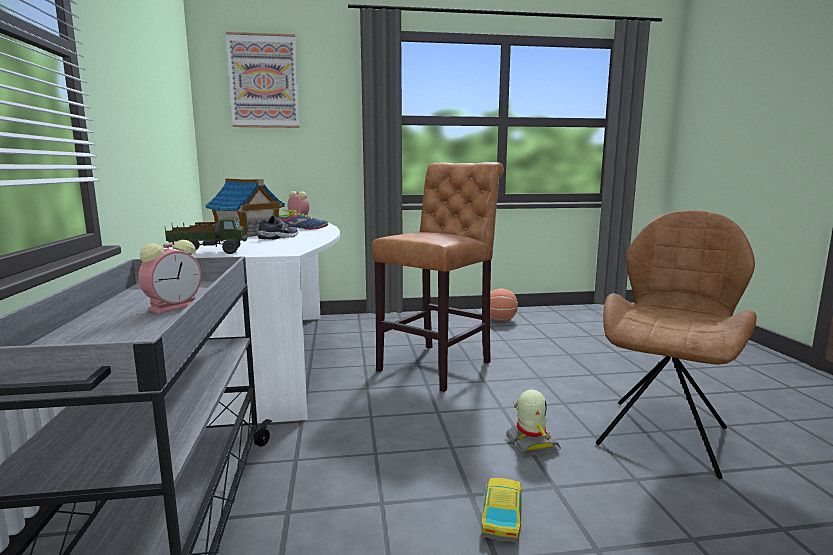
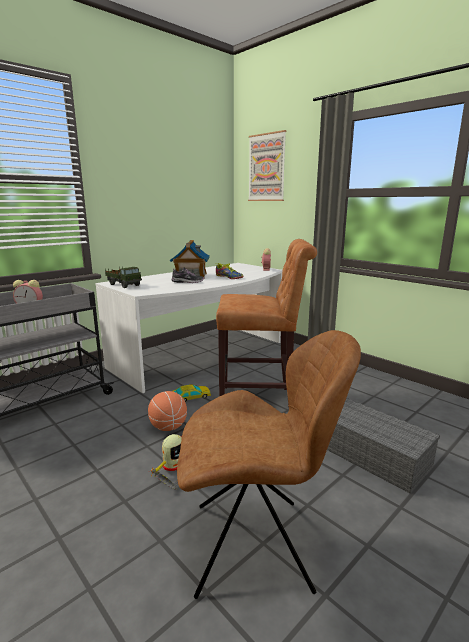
camera: 55 degrees right, 5 degrees up
(500, 320) = (395, 396): basketball -> basketball (168, 427)
(502, 514) = (81, 487): toy car -> toy car (191, 397)
(574, 356) = (371, 454): none -> grey storage box

